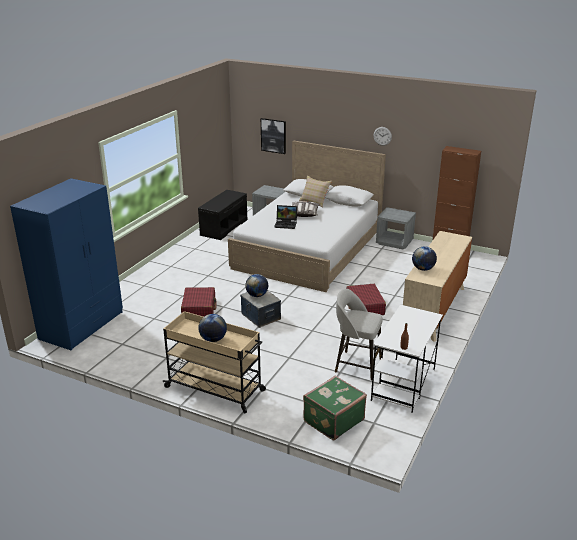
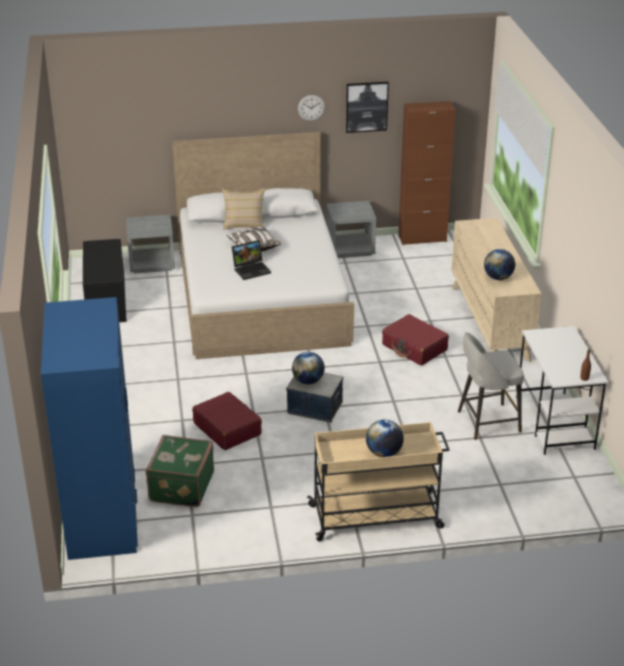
camera: 35 degrees left, 5 degrees up
(273, 135) = (135, 140): picture -> picture (366, 106)
(332, 420) = (534, 493): green suitcase -> green suitcase (180, 487)

